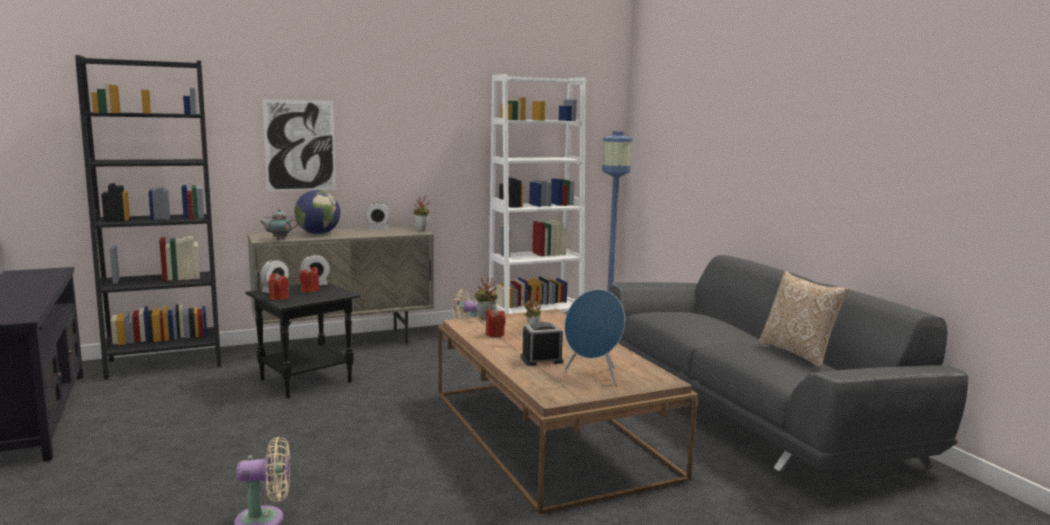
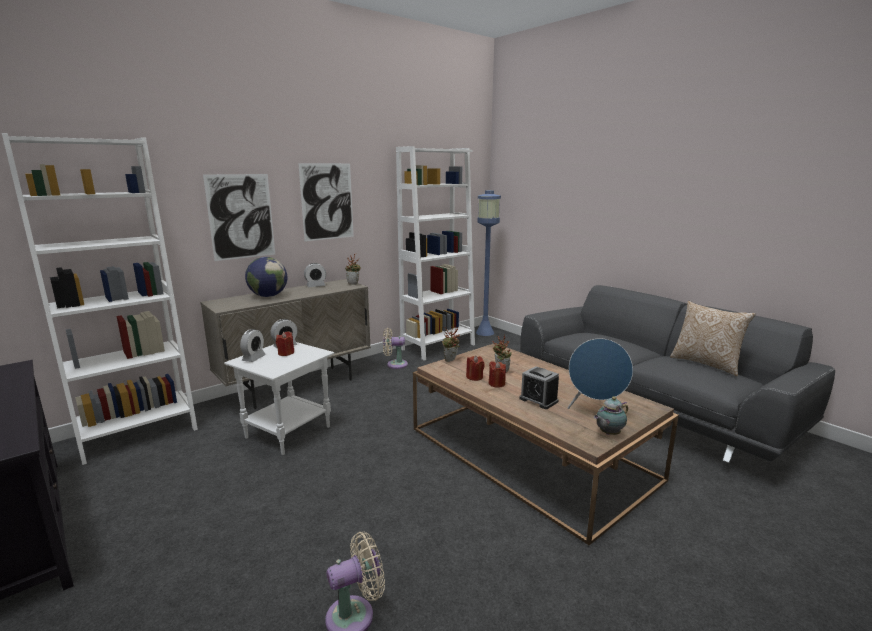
camera: 15 degrees left, 5 degrees up
(165, 363) = (138, 434): black bookcase -> white bookcase
(278, 298) = (263, 366): red candle -> red candle (496, 384)
(279, 239) = (238, 306): teapot -> teapot (608, 434)
(307, 380) = (289, 432): black side table -> white side table
(402, 135) = (327, 201): none -> picture
(541, 360) = (538, 400): alarm clock -> alarm clock turned 105 degrees counterclockwise

